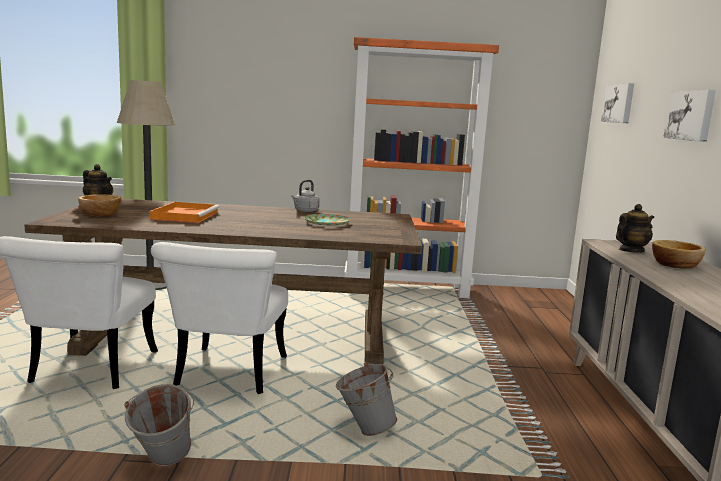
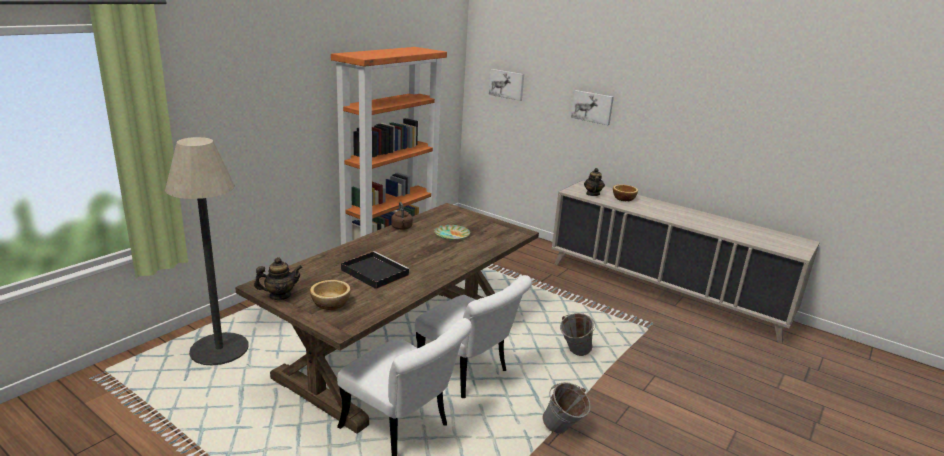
camera: 55 degrees left, 10 degrees up
(185, 215) = (374, 272): orange tray -> black tray
(305, 211) = (402, 228): grey kettle -> brown kettle

